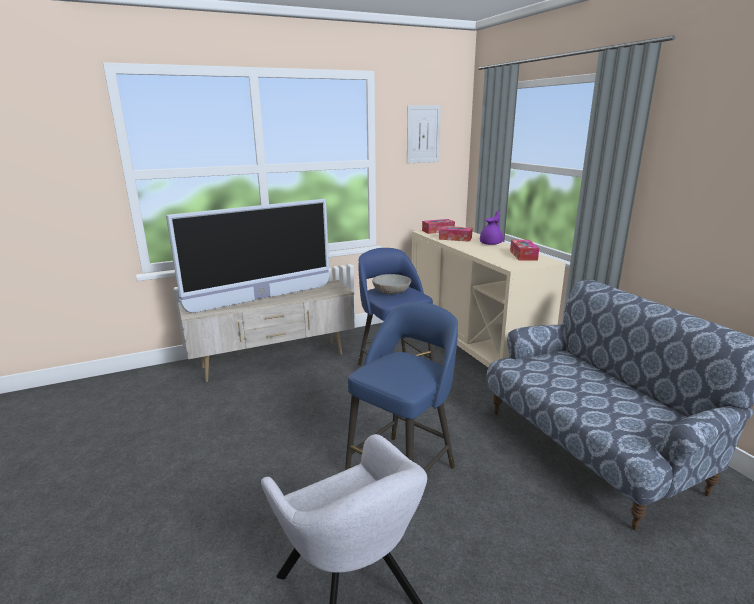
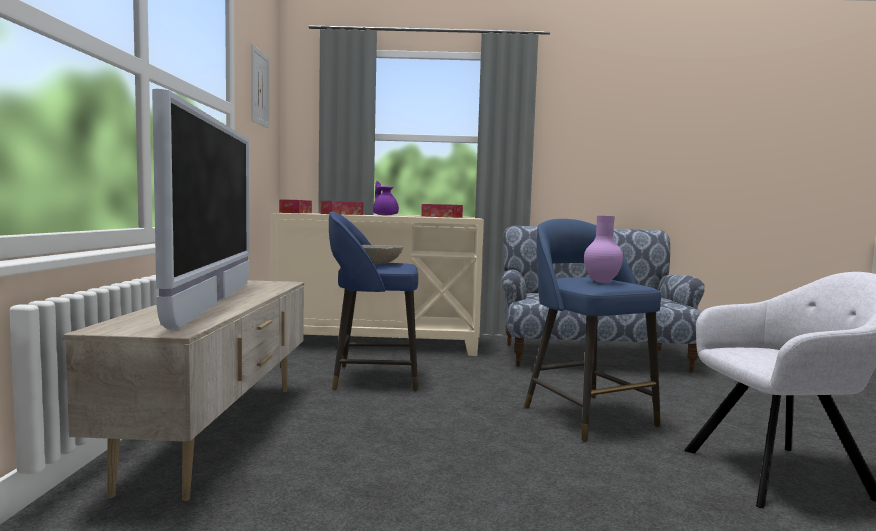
camera: 65 degrees left, 15 degrees down
(389, 371) = (602, 282): none -> purple vase

